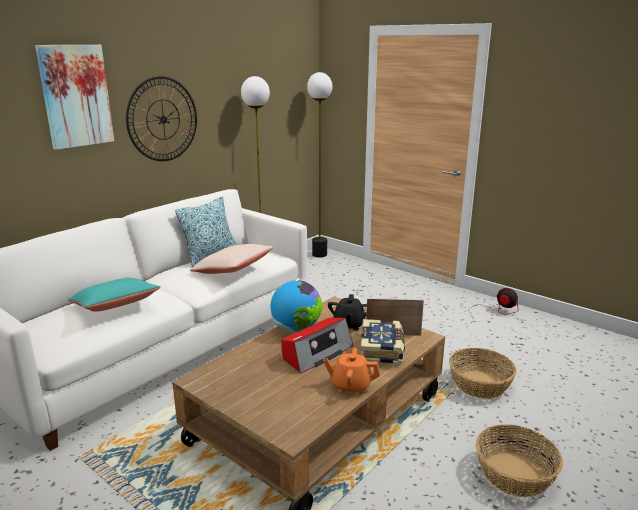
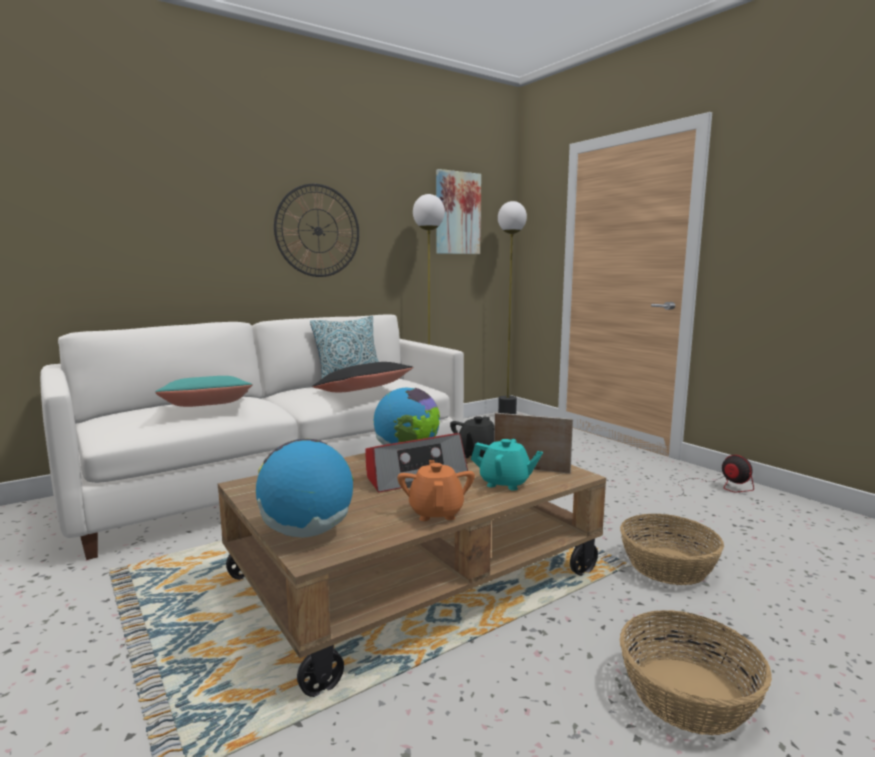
camera: 15 degrees right, 10 degrees down
(76, 96) = (218, 191): picture -> picture (457, 213)
(233, 270) = (363, 392): beige pillow -> black pillow
(275, 418) = (307, 532): none -> globe
(351, 386) = (436, 512): orange teapot -> orange teapot turned 60 degrees clockwise
(382, 351) = (505, 483): book -> turquoise teapot

